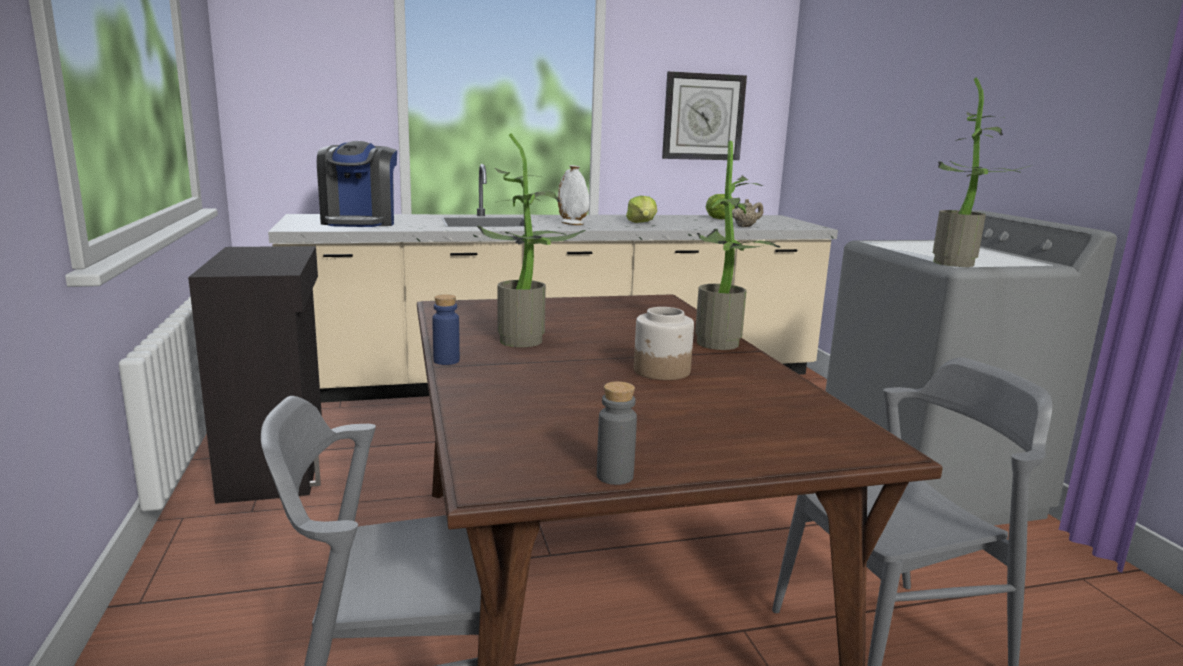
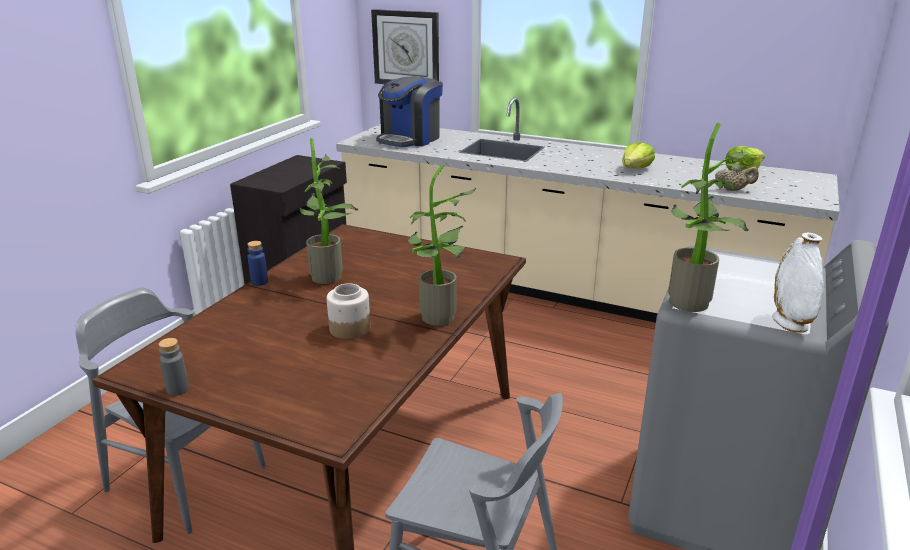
camera: 40 degrees right, 10 degrees up
(572, 224) = (567, 161): white vase -> white vase (789, 323)
(703, 117) = (763, 58): wall clock -> wall clock (406, 49)

